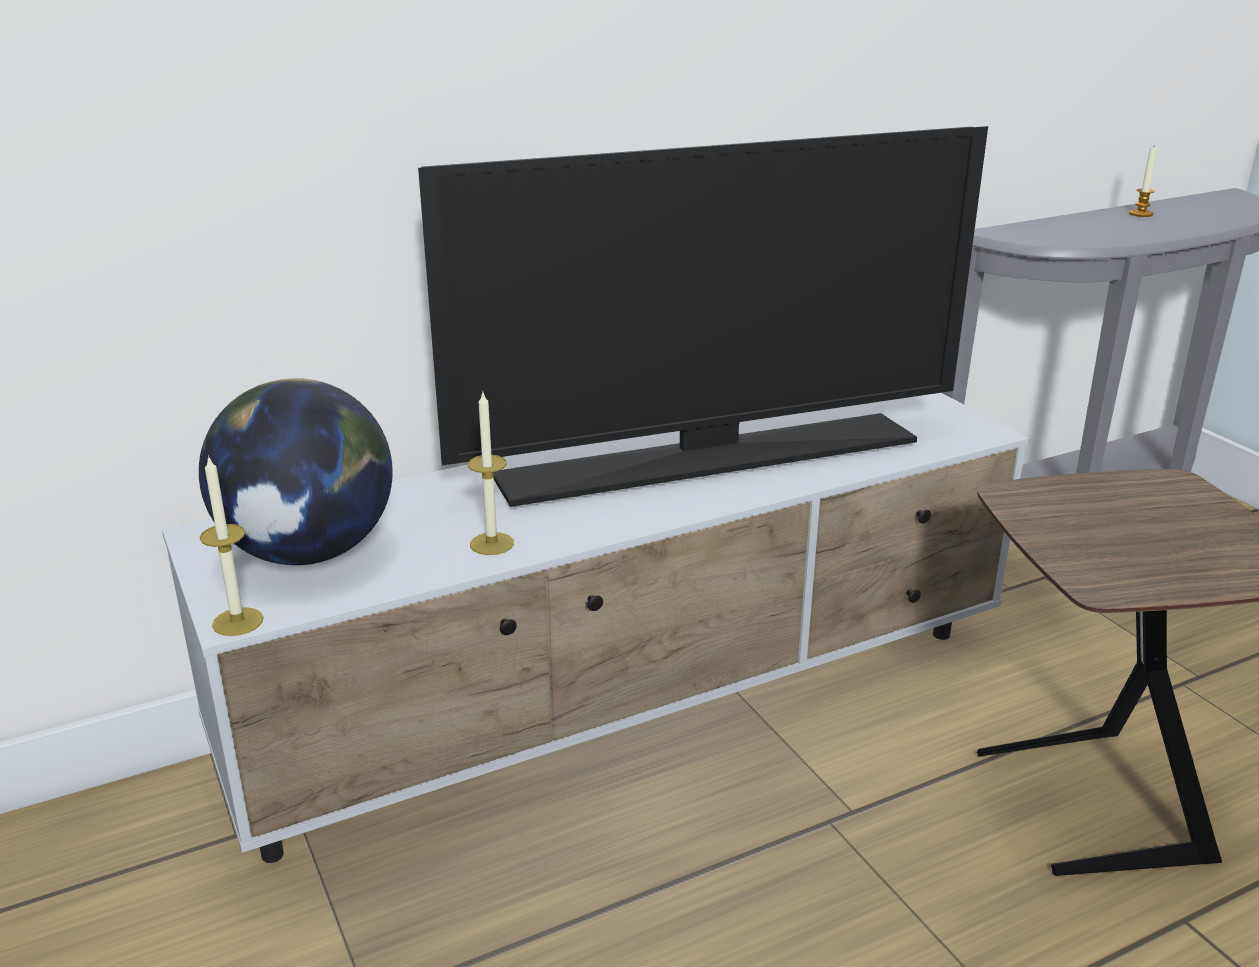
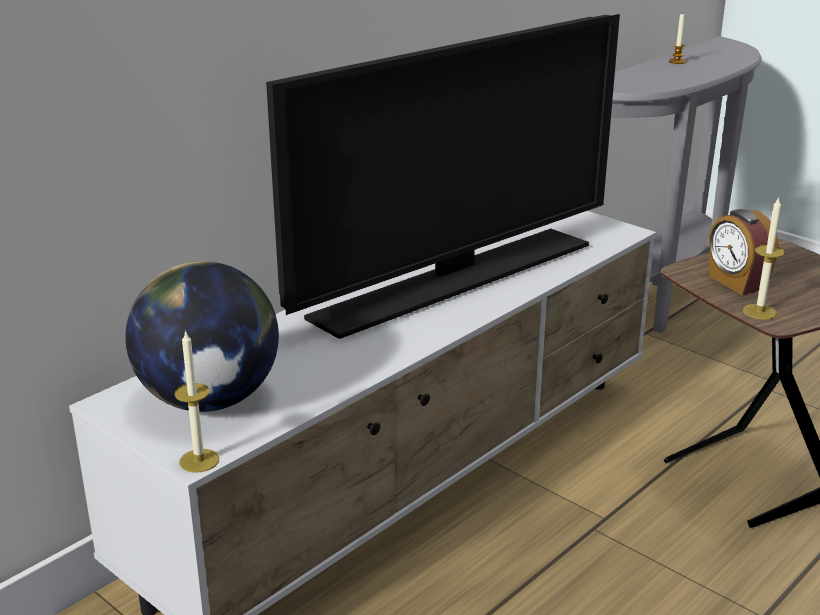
camera: 20 degrees left, 0 degrees up
(492, 543) = (345, 368): candle -> candle (759, 312)
(1076, 521) = (736, 282): none -> alarm clock

